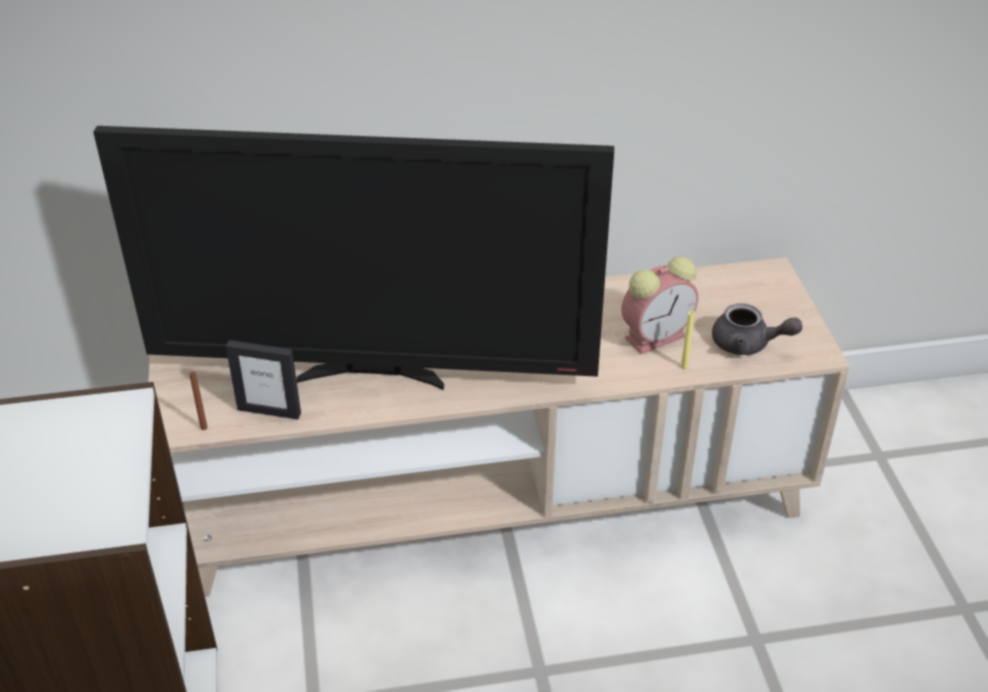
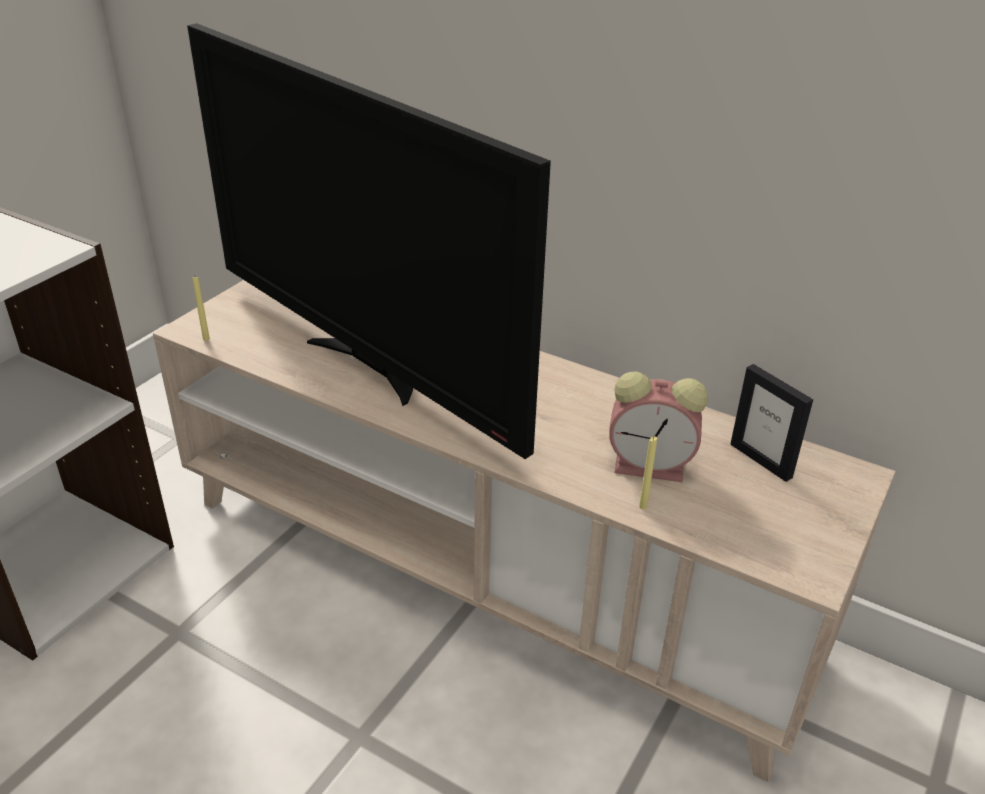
camera: 40 degrees right, 5 degrees down
(204, 427) = (206, 339): brown candle -> yellow candle
(269, 411) = (261, 351): picture frame -> picture frame (761, 460)
(748, 344) = (740, 525): grey teapot -> none

